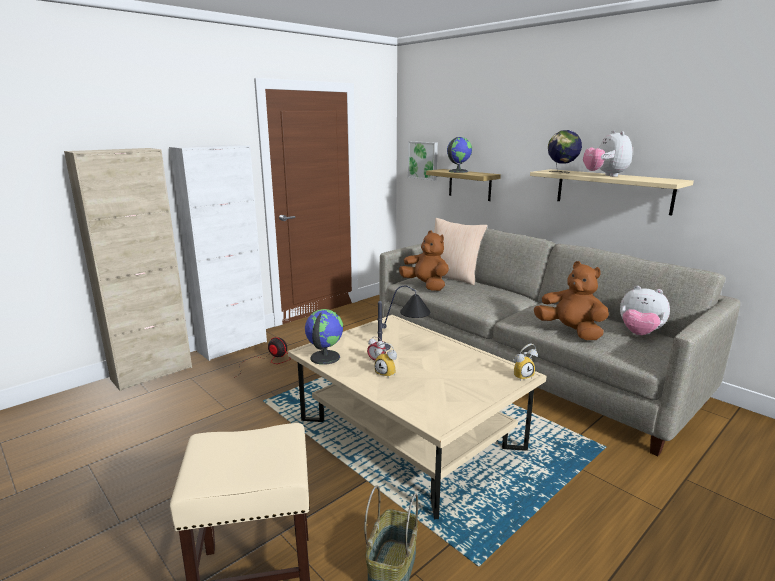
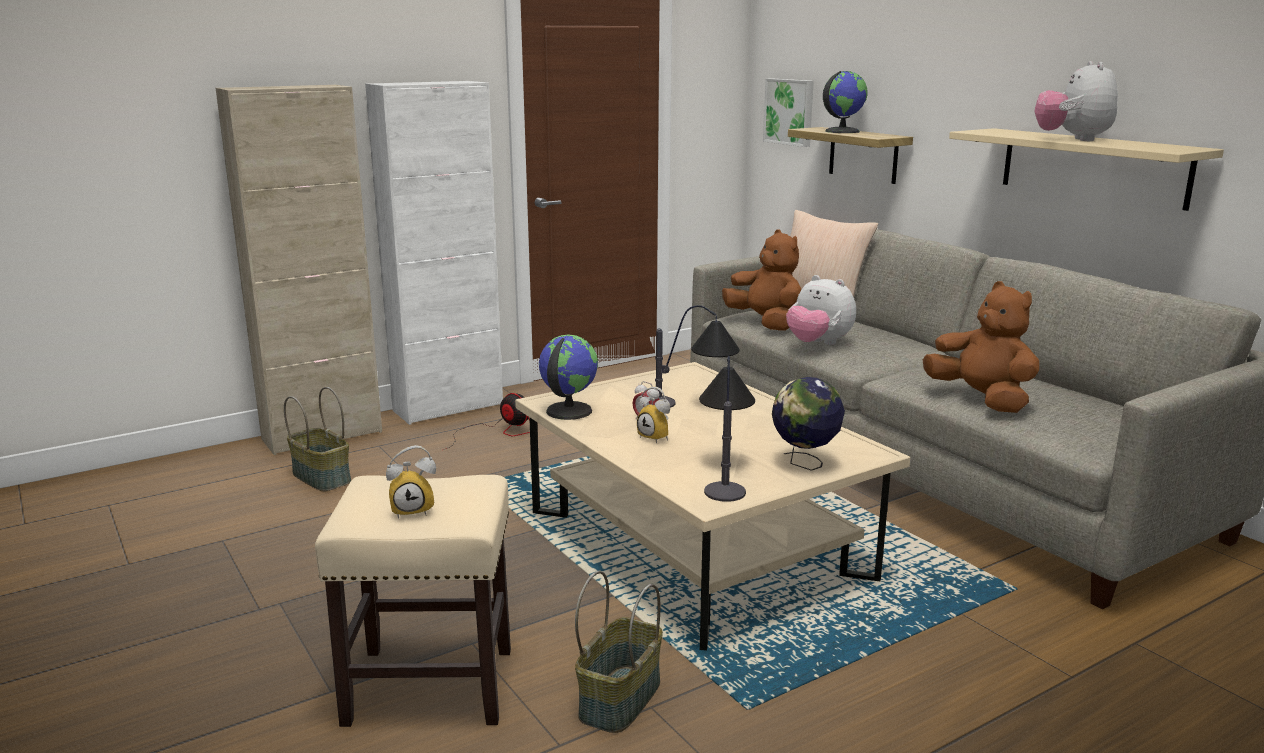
camera: 10 degrees right, 0 degrees up
(156, 406) = (323, 477): none -> basket
(440, 400) = (724, 474): none -> table lamp
(522, 376) = (869, 454): alarm clock -> alarm clock (414, 510)
(561, 172) = (1003, 133): globe -> globe (804, 463)
(639, 334) = (1102, 410): plush toy -> plush toy (818, 344)

